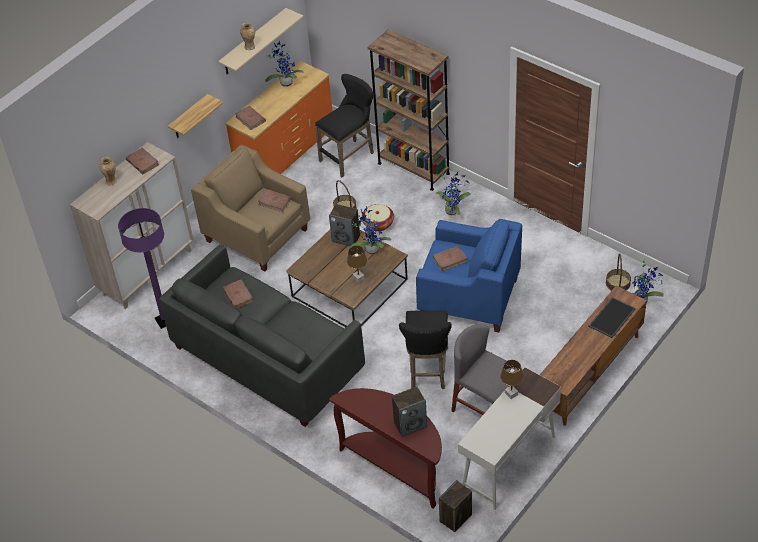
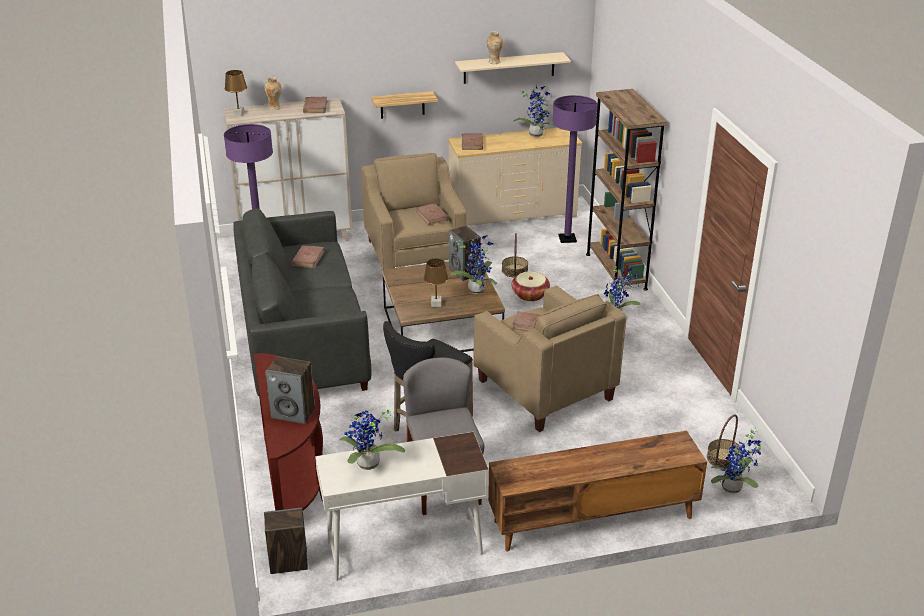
camera: 35 degrees right, 15 degrees down
(285, 153) = (512, 214): orange dresser -> beige dresser
(350, 156) = (567, 239): black stool -> purple floor lamp
(469, 298) = (544, 390): blue armchair -> beige armchair
(495, 429) = (368, 466): none -> potted plant
(511, 394) = (427, 445): brown table lamp -> brown table lamp (238, 113)
(611, 317) = (645, 454): tray -> none

